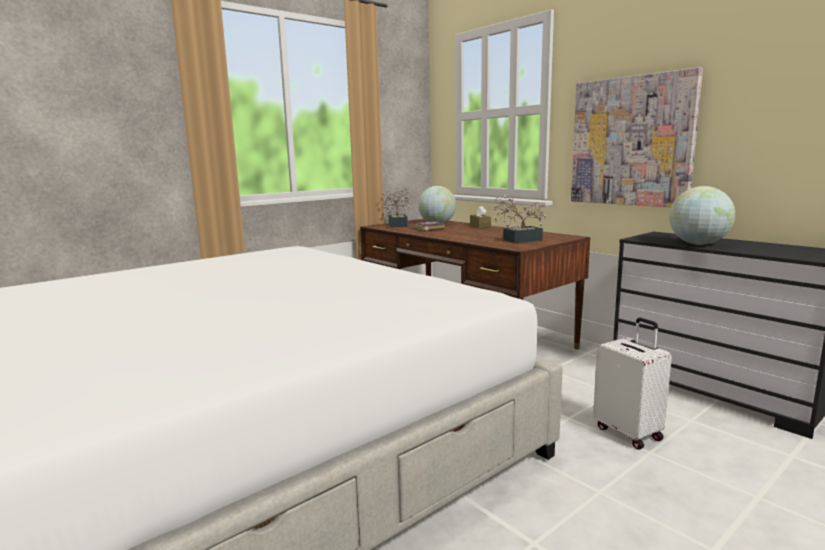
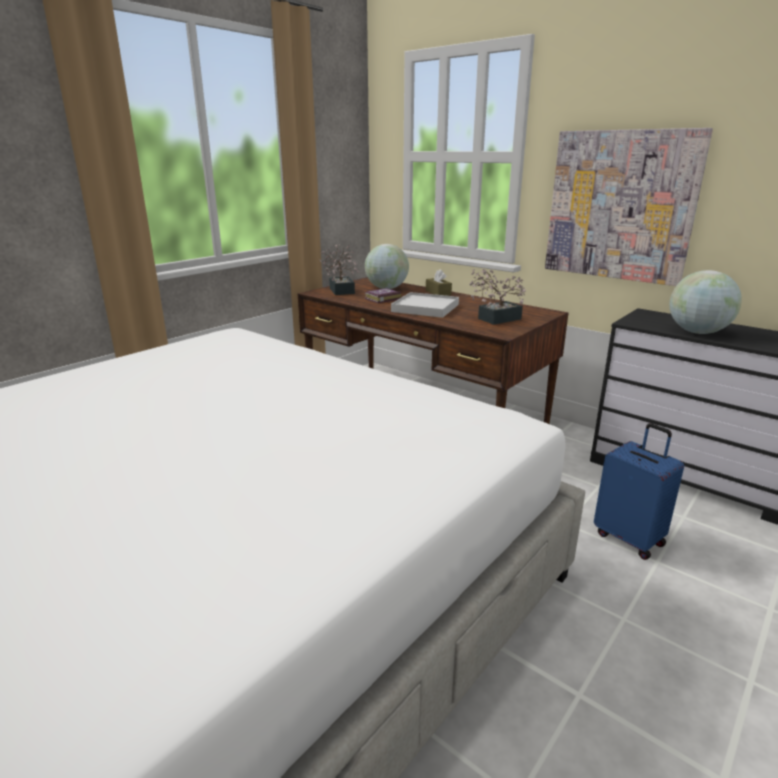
camera: 10 degrees left, 10 degrees up
(461, 234) = (425, 308): none -> white tray
(629, 433) = (629, 538): white suitcase -> blue suitcase

